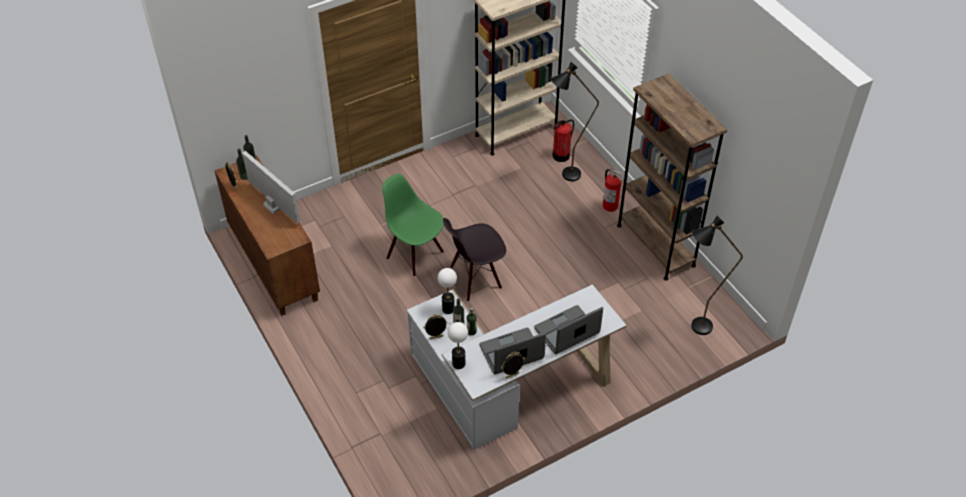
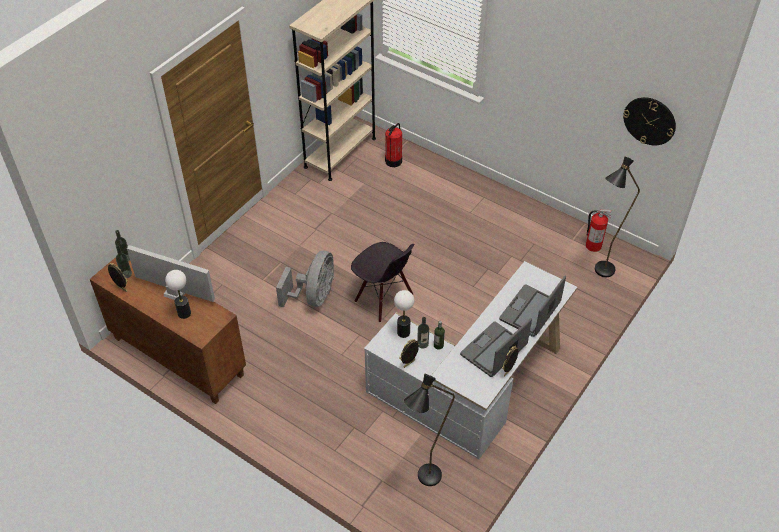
camera: 25 degrees left, 0 degrees up
(415, 254) = (313, 296): green chair -> grey fan
(458, 364) = (452, 380): table lamp -> table lamp (184, 313)
(475, 278) = (383, 298): black chair -> black chair turned 90 degrees counterclockwise
(565, 177) = (408, 179): black floor lamp -> black floor lamp (424, 482)
(610, 206) = (463, 191): fire extinguisher -> fire extinguisher (593, 245)
(655, 245) = (523, 212): brown bookcase -> none
(766, 189) = (649, 121): none -> wall clock

